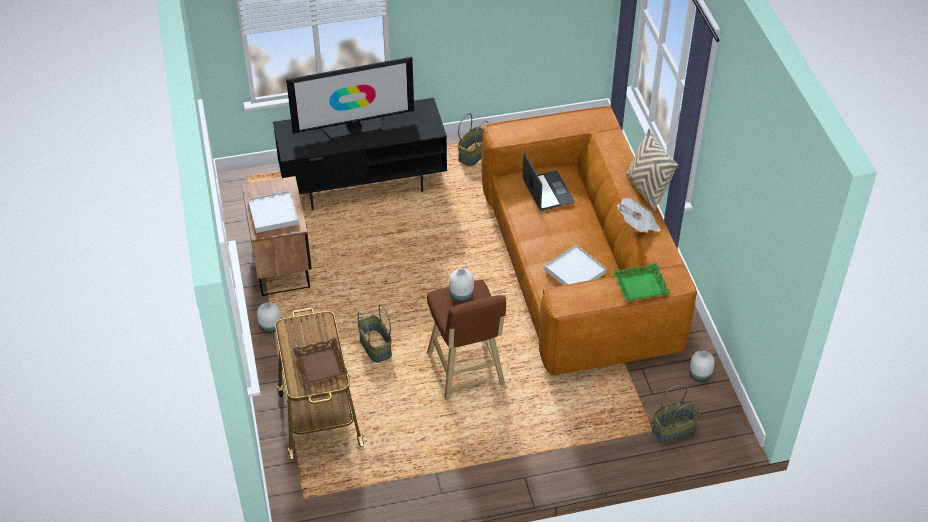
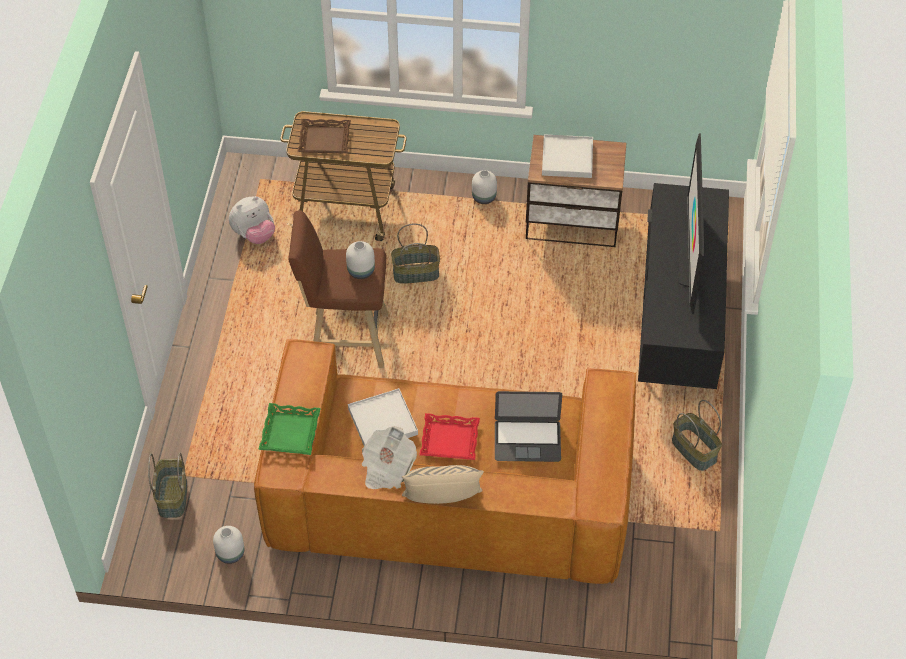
camera: 110 degrees right, 5 degrees up
(376, 477) = (254, 235): none -> plush toy
(571, 231) = (449, 441): none -> red tray

